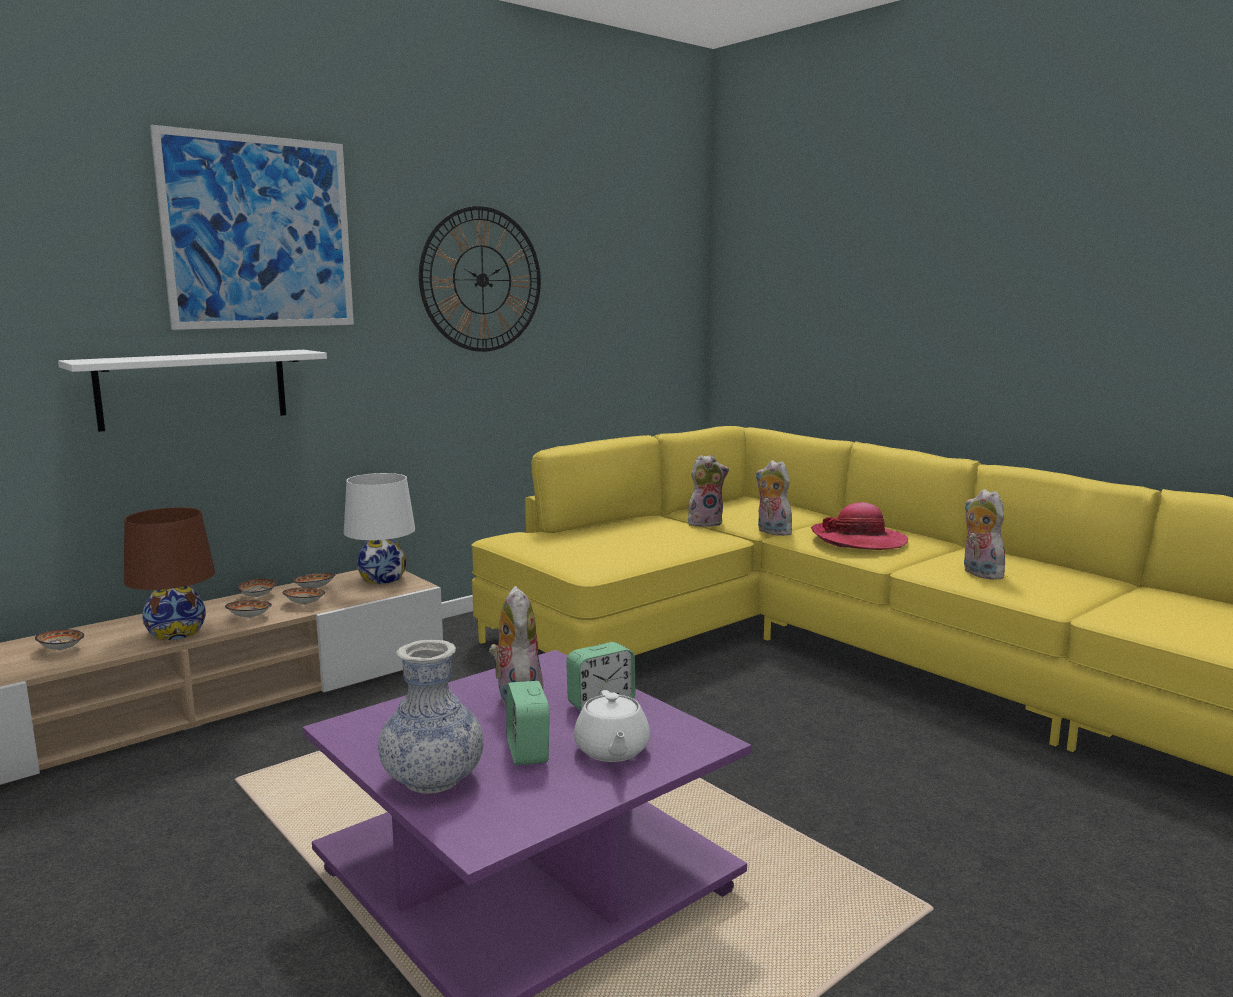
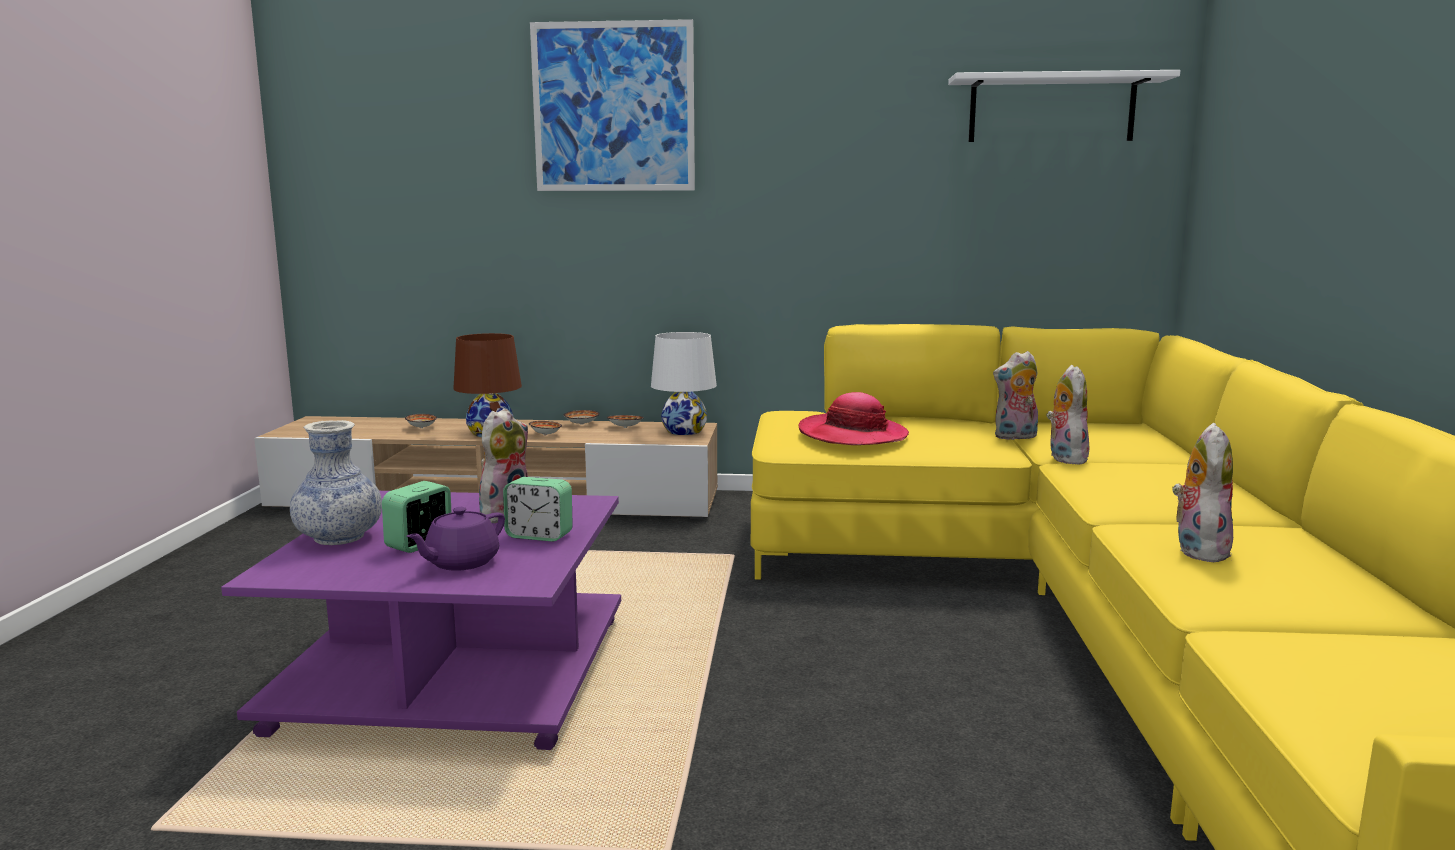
camera: 45 degrees right, 0 degrees up
(194, 388) = (553, 241): white shelf -> white shelf (1051, 109)
(304, 604) = (595, 435): bowl -> none
(482, 280) = (841, 146): wall clock -> none
(611, 751) = (460, 562): white teapot -> purple teapot
(705, 523) = (1015, 437): plush toy -> plush toy turned 135 degrees clockwise
(859, 540) = (1140, 485): hat -> hat (853, 435)

